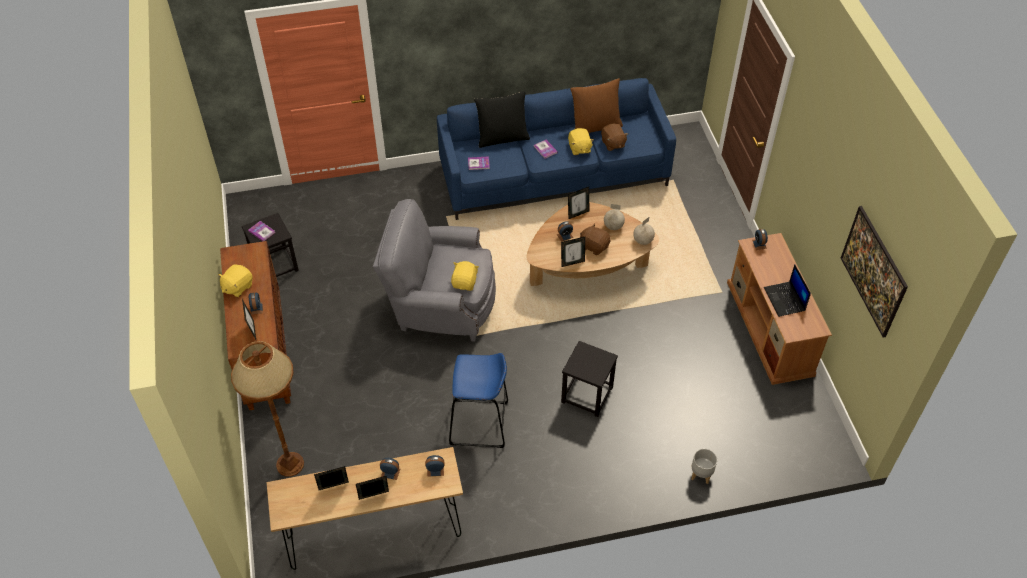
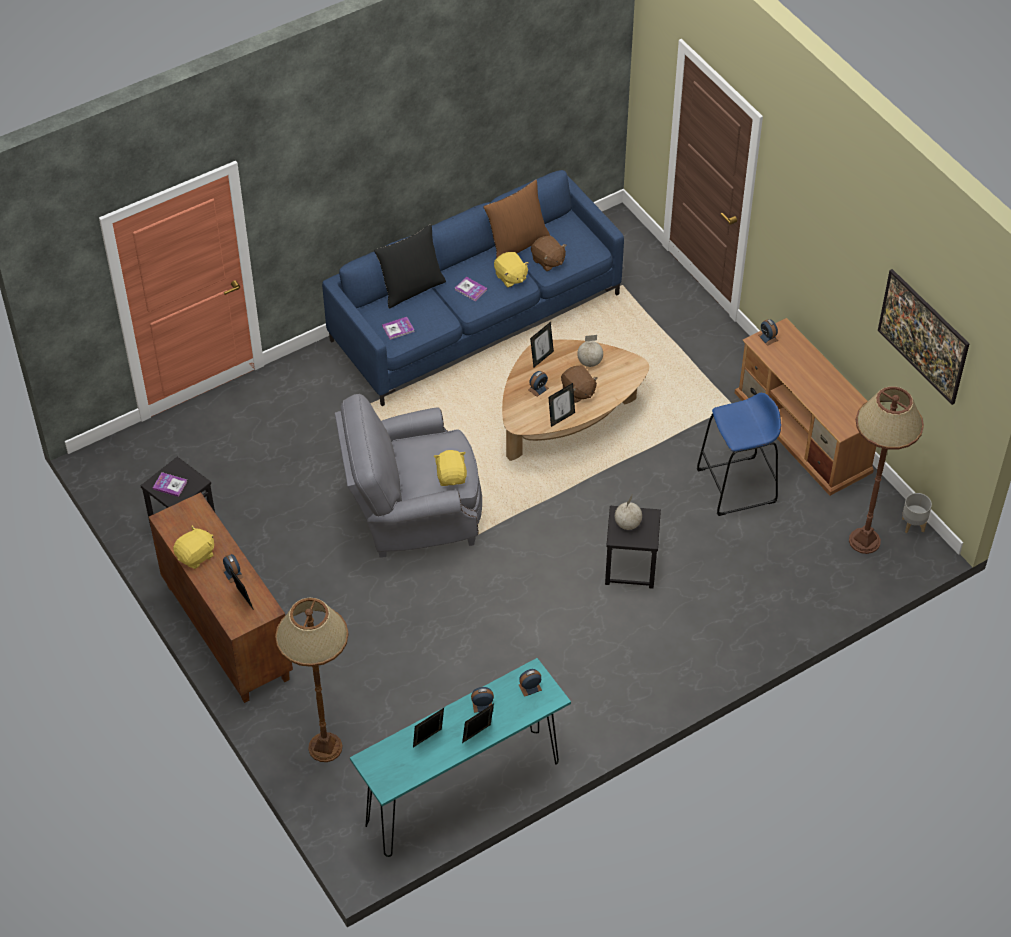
camera: 20 degrees left, 0 degrees up
(237, 287) = (196, 556): yellow plush toy -> yellow plush toy turned 150 degrees counterclockwise
(375, 536) = (463, 793): brown console table -> turquoise console table
(479, 423) = (522, 636): blue stool -> blue stool (736, 486)
(594, 246) = (578, 391): brown plush toy -> brown plush toy turned 135 degrees counterclockwise
(643, 241) = (631, 370): globe -> globe (628, 524)
(701, 474) = (792, 616): grey planter -> grey planter (913, 524)
(785, 299) = (820, 394): laptop -> none
(786, 430) = (864, 541): none -> brown floor lamp

